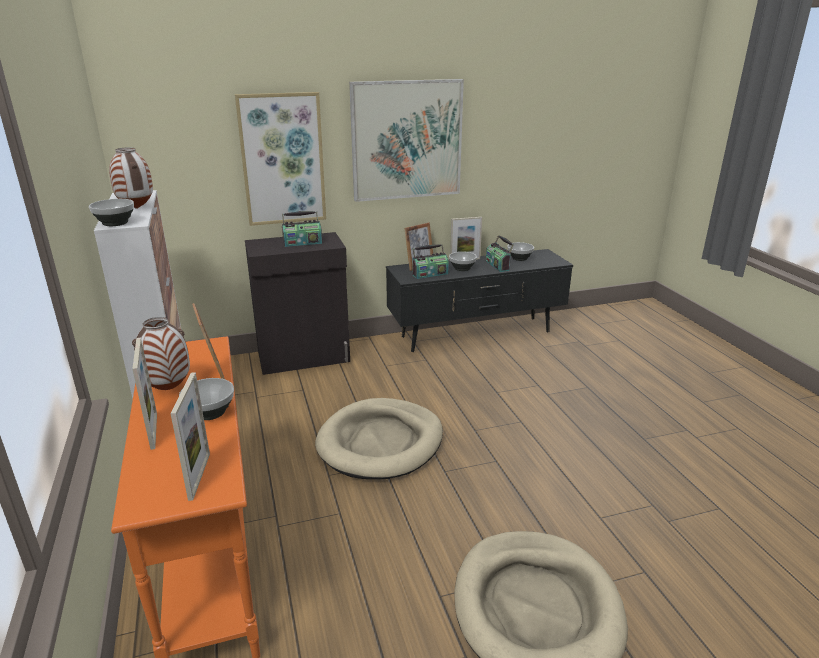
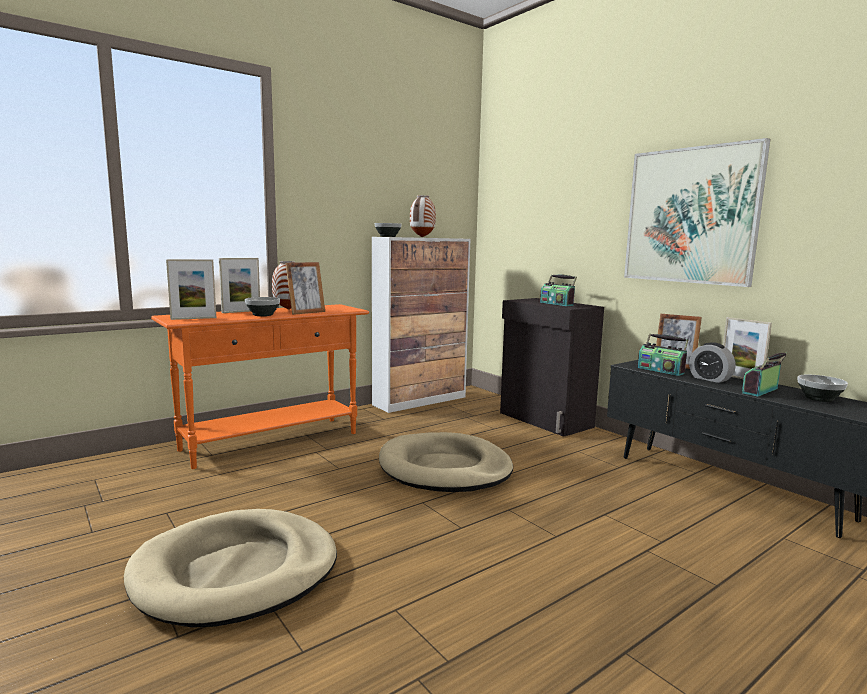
camera: 70 degrees right, 15 degrees down
(282, 159) = (574, 230): picture -> none
(462, 268) = (710, 379): bowl -> alarm clock

